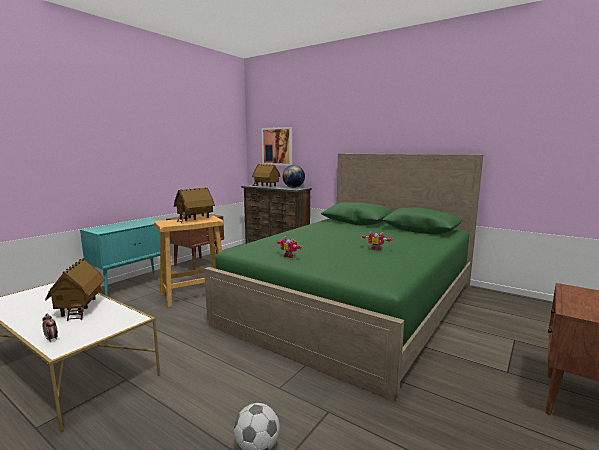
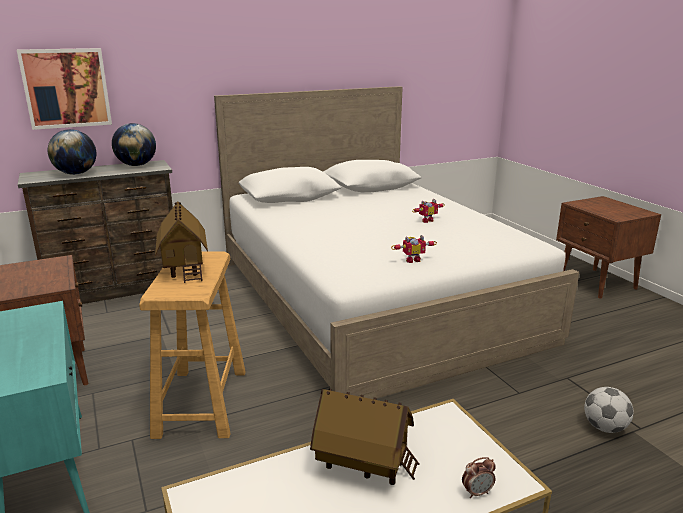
camera: 60 degrees left, 10 degrees up
(266, 186) = (76, 174): toy house -> globe
(355, 303) = (373, 298): green bed -> white bed

